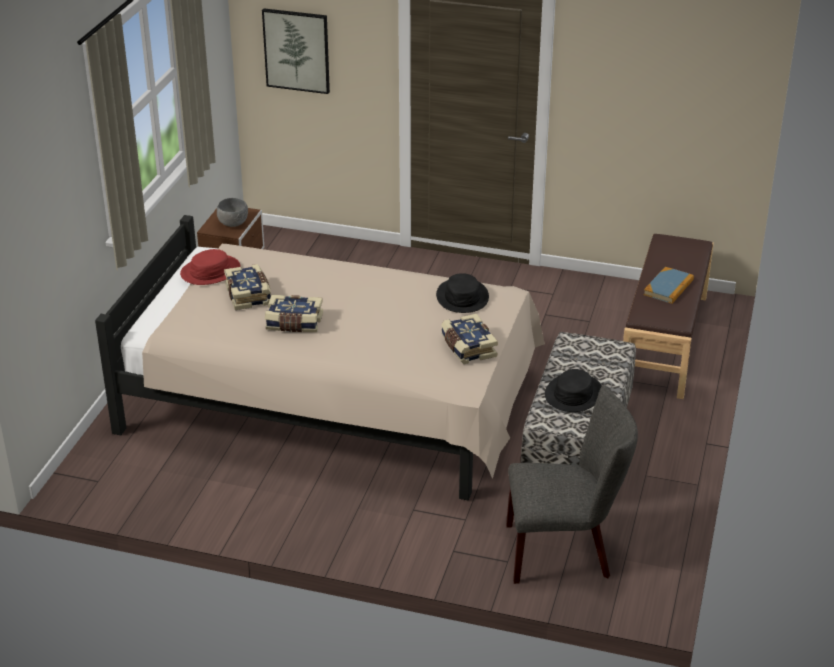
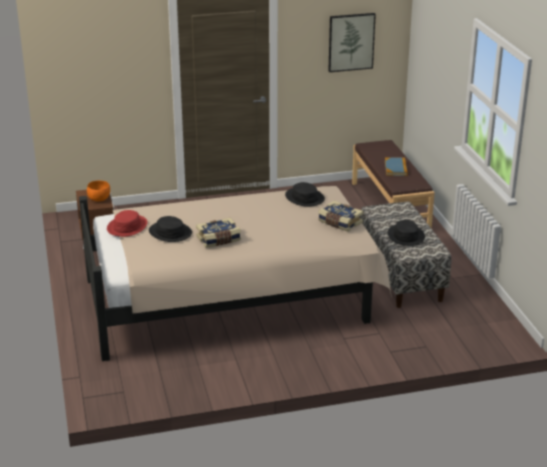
camera: 30 degrees left, 5 degrees down
(234, 223) = (99, 199): grey bowl -> orange bowl
(249, 295) = (170, 232): book -> black hat
(297, 50) = (94, 71): picture -> picture (351, 42)
(565, 551) = (451, 330): grey chair -> none

